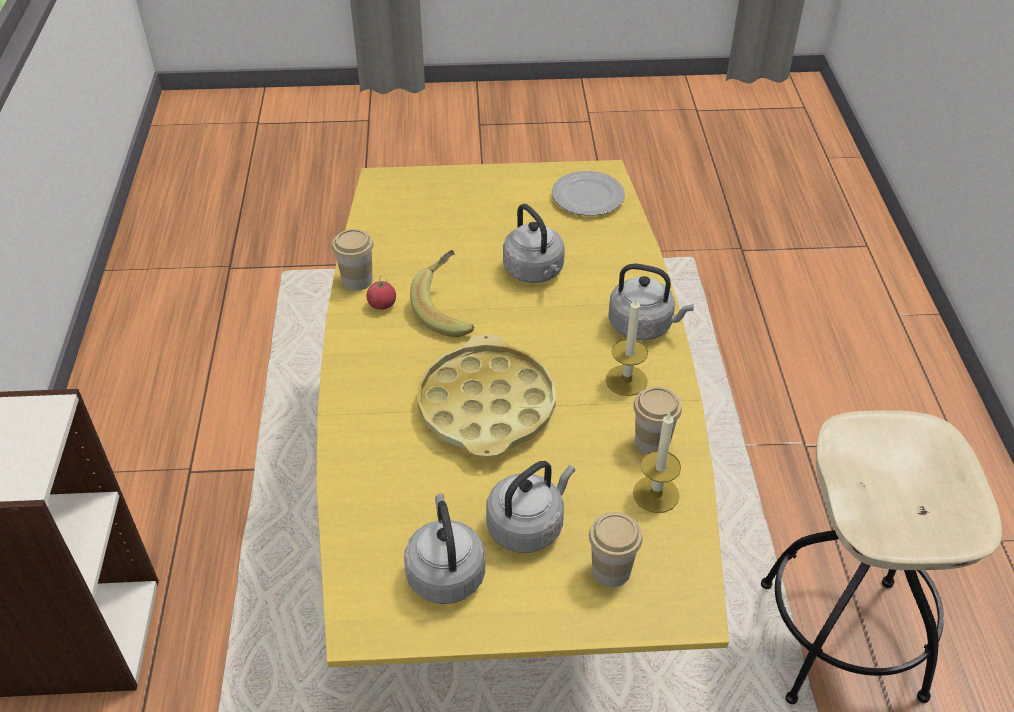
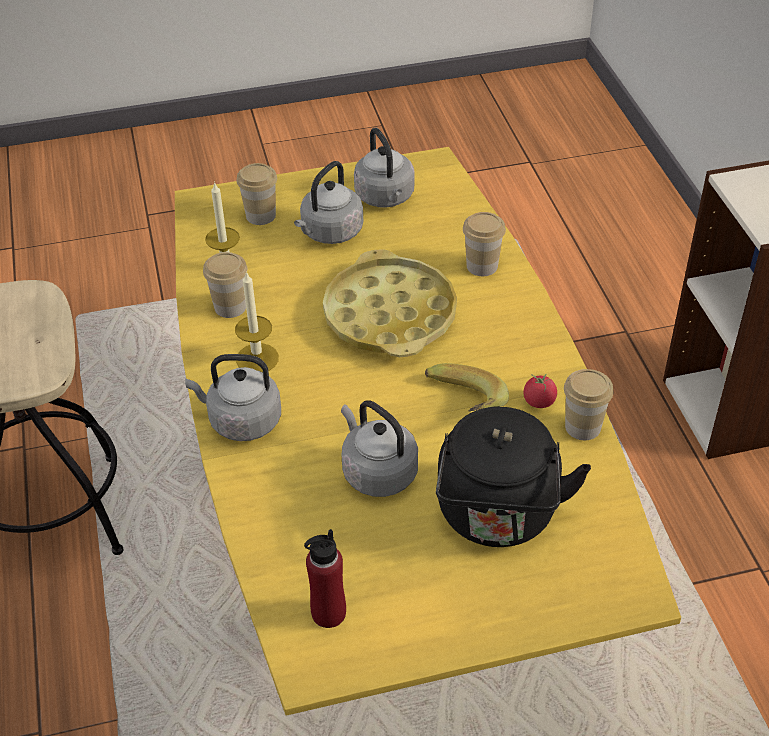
camera: 170 degrees right, 0 degrees up
(369, 449) = (482, 266): none -> cup
(453, 231) = (498, 517): none -> black kettle
(588, 196) = (328, 613): plate -> red bottle

